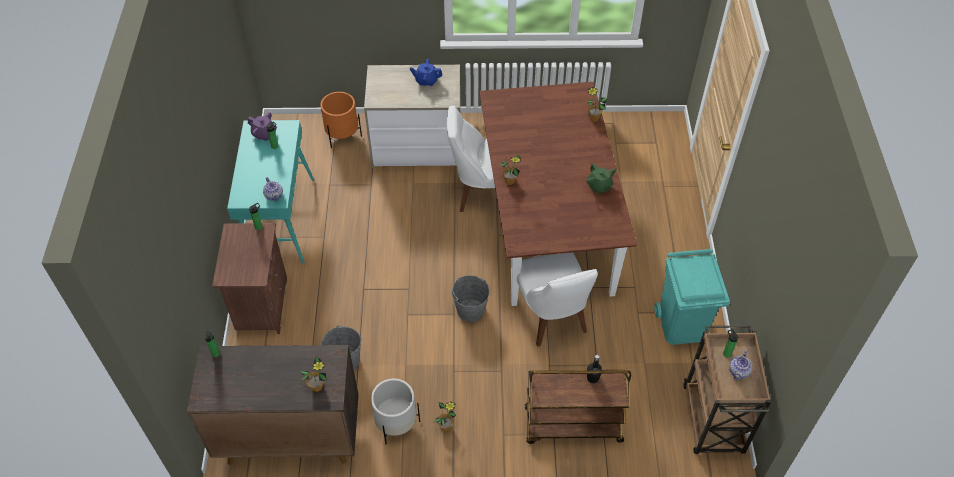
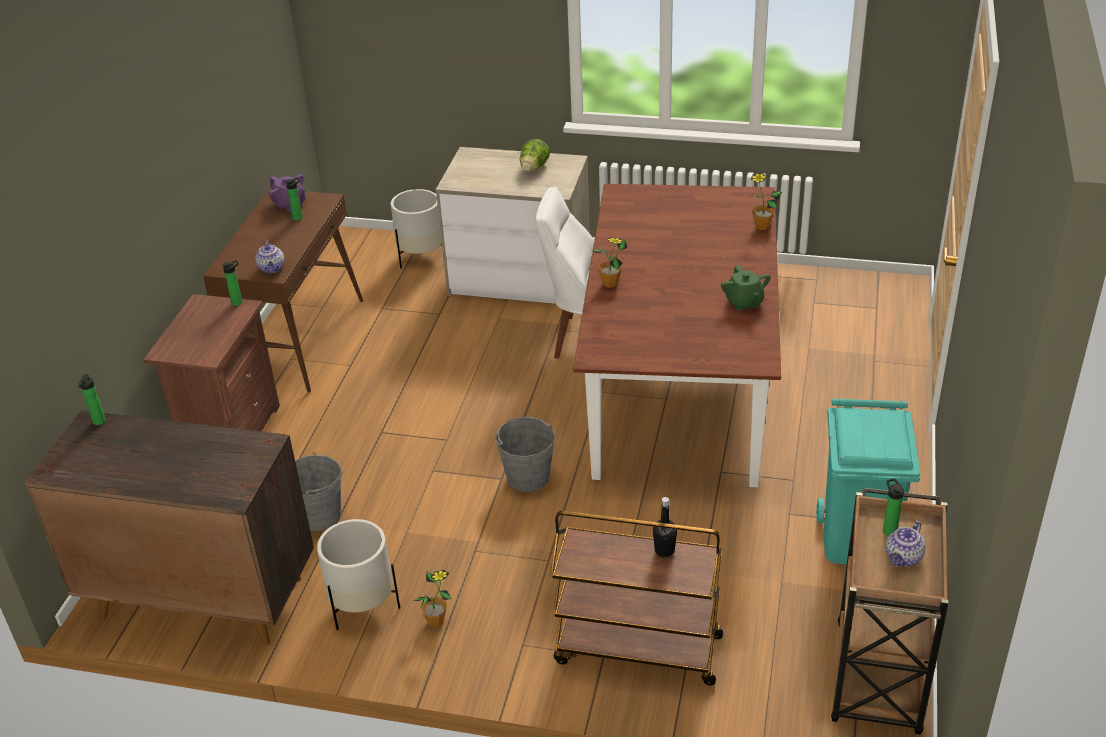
camera: 15 degrees right, 15 degrees down
(280, 220) = (298, 340): turquoise console table -> brown console table
(317, 387) = (220, 478): potted plant -> none
(342, 135) = (421, 257): orange planter -> white planter
(426, 80) = (534, 168): blue teapot -> lettuce
(551, 316) = (649, 500): white chair -> none

